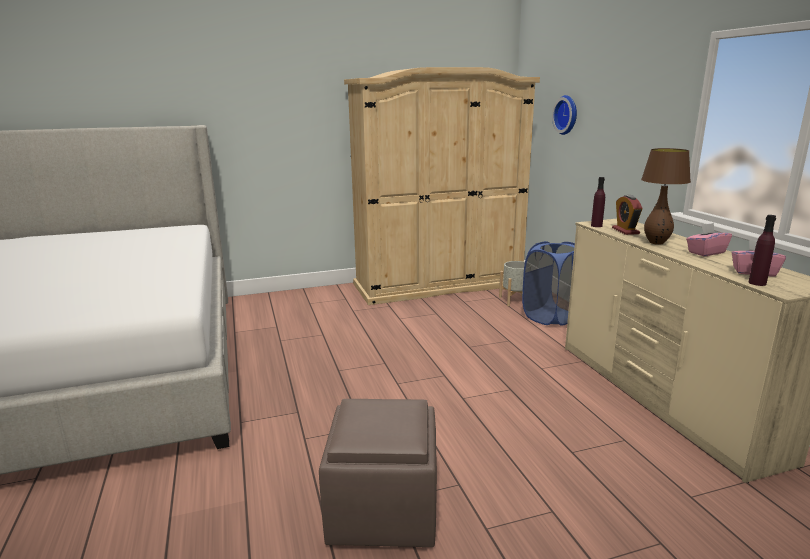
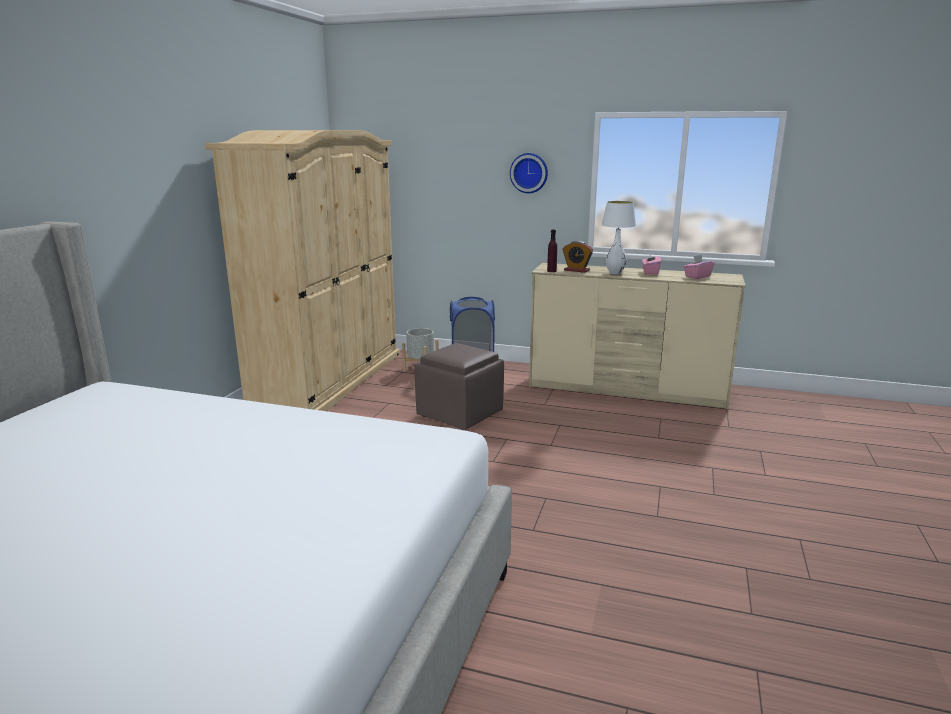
camera: 55 degrees left, 0 degrees up
(384, 511) = (667, 524): brown ottoman -> brown ottoman (461, 413)
(567, 115) = (428, 177): wall clock -> wall clock (529, 173)
(656, 243) = (615, 273): brown table lamp -> white table lamp
(757, 283) = (715, 281): purple bottle -> none

